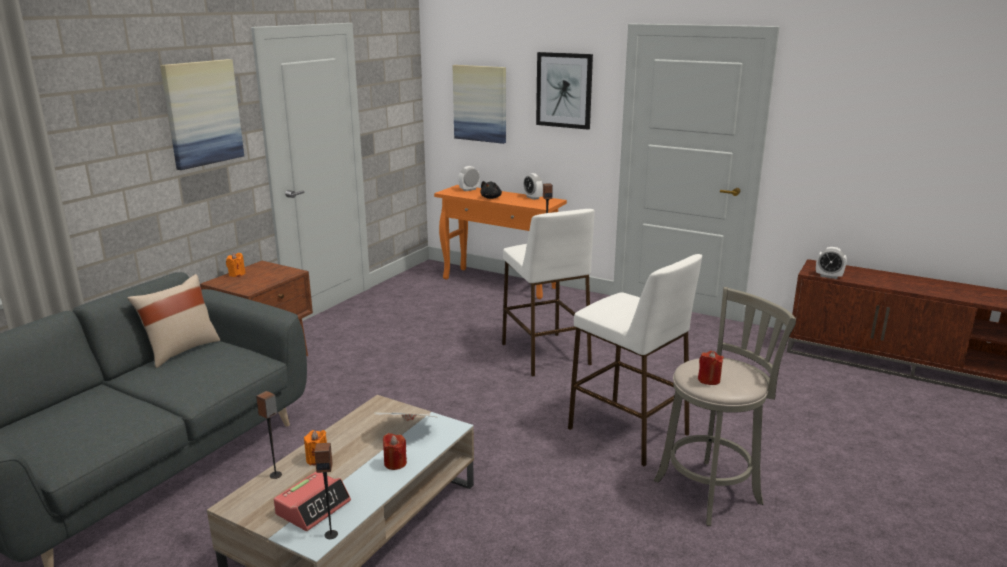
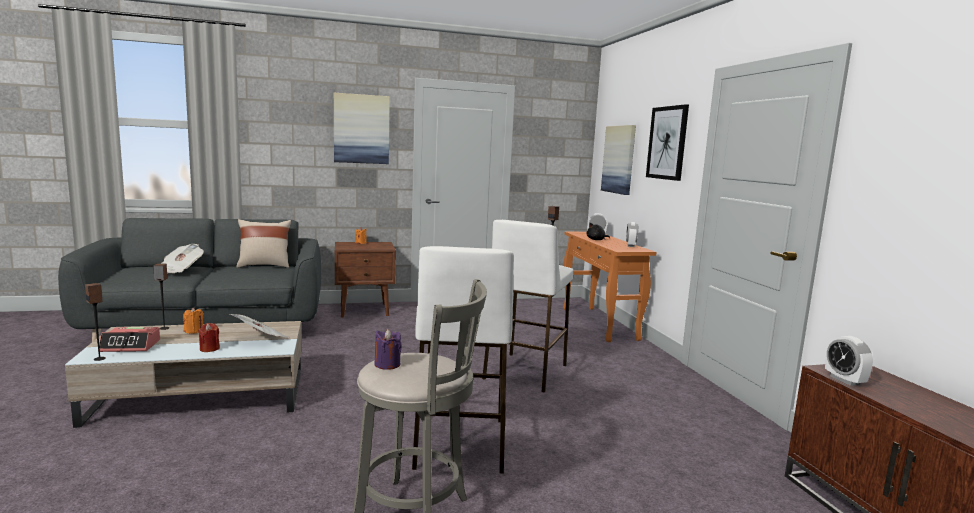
camera: 45 degrees right, 10 degrees down
(102, 404) = (180, 270): none -> newspaper
(709, 380) = (387, 364): red candle -> purple candle

